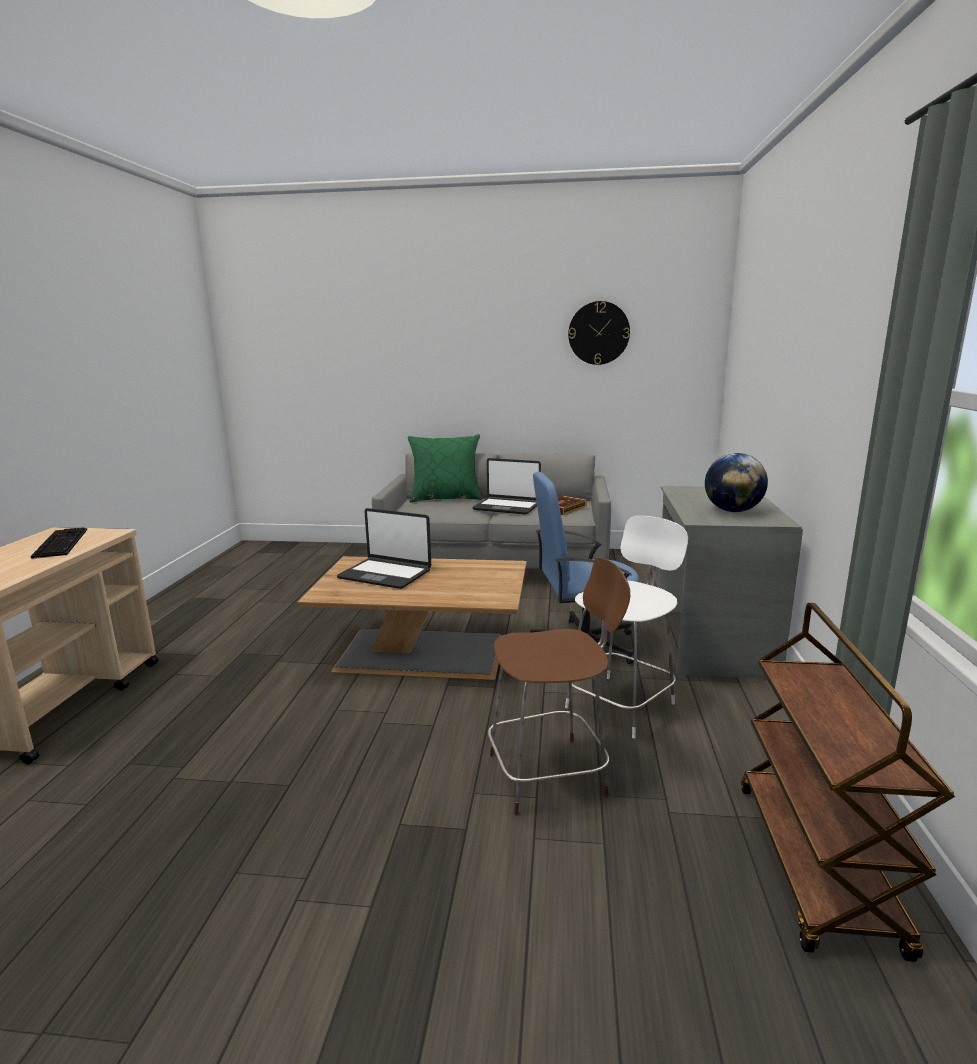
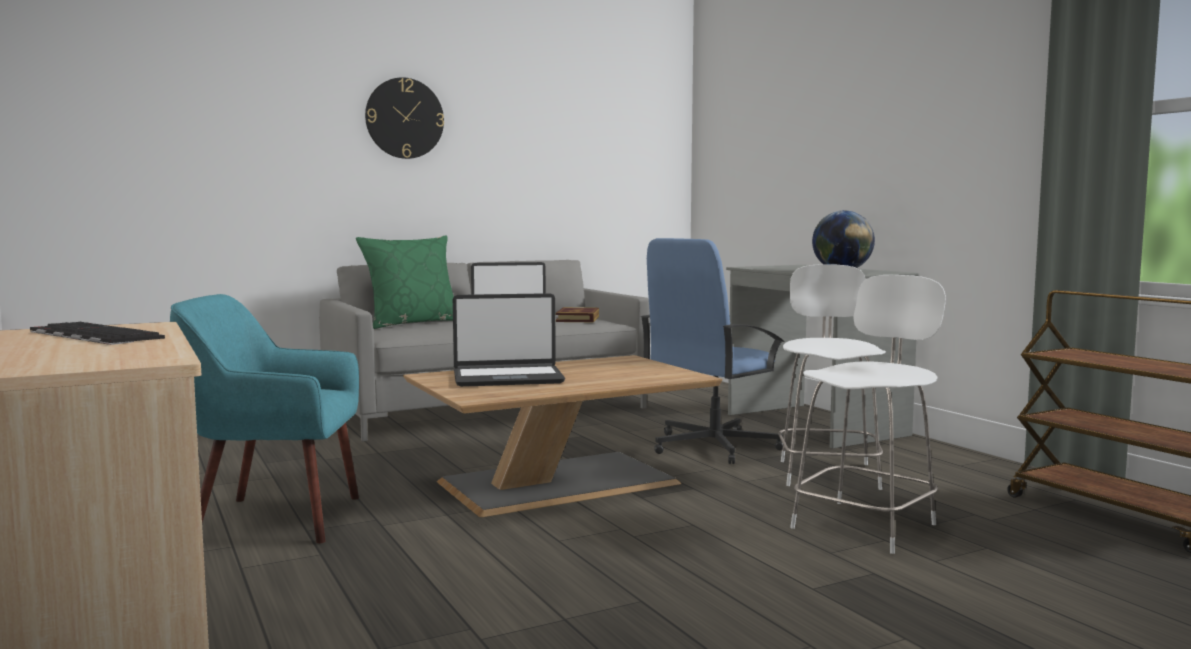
camera: 35 degrees left, 10 degrees down
(243, 639) = (276, 518): none -> turquoise armchair
(551, 774) = (866, 525): brown chair -> white chair
(598, 333) = (567, 117): wall clock -> wall clock (404, 118)

